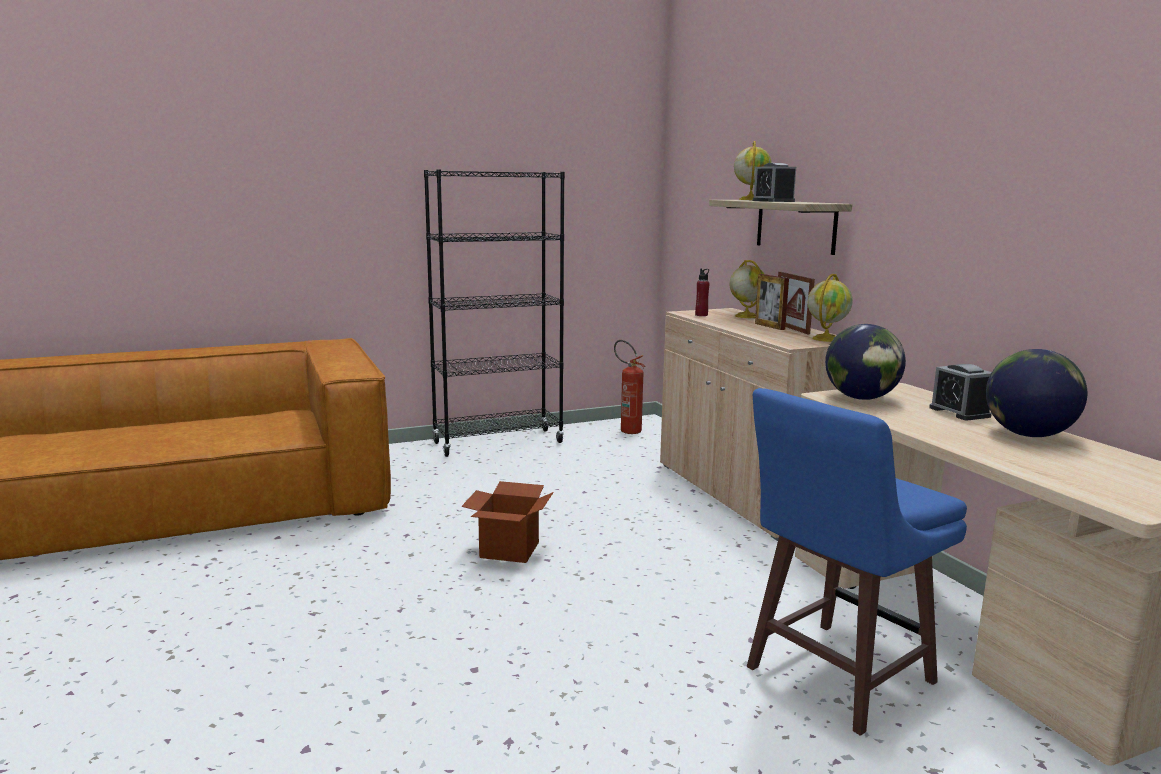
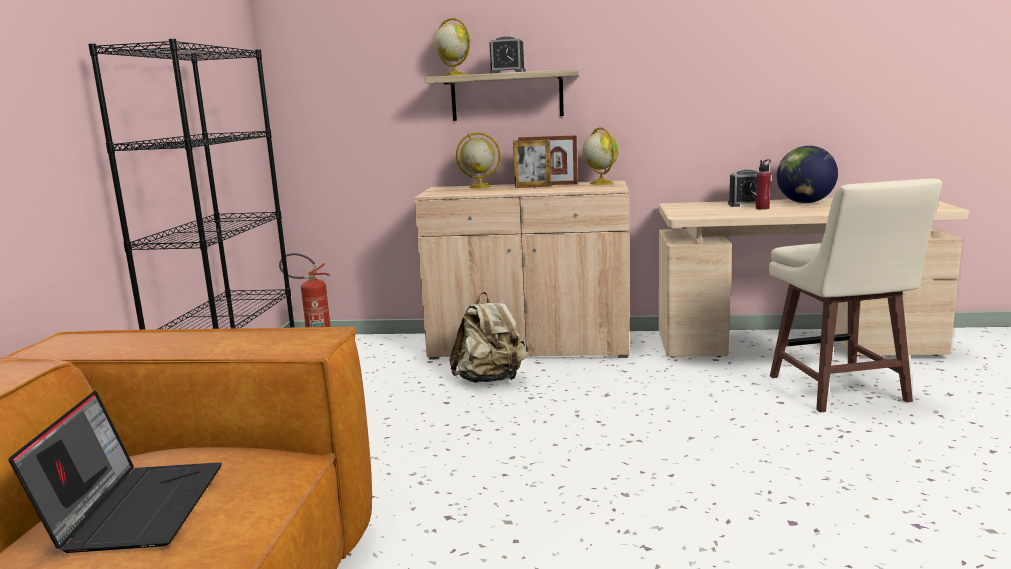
camera: 60 degrees left, 0 degrees up
(238, 422) = (135, 507): none -> laptop
(510, 550) = (549, 462): cardboard box -> none
(646, 496) = (490, 380): none -> beige backpack
(701, 315) = (453, 192): red bottle -> red bottle (762, 208)
(835, 676) = (838, 390): blue stool -> beige stool
(860, 398) = (696, 212): globe -> none

